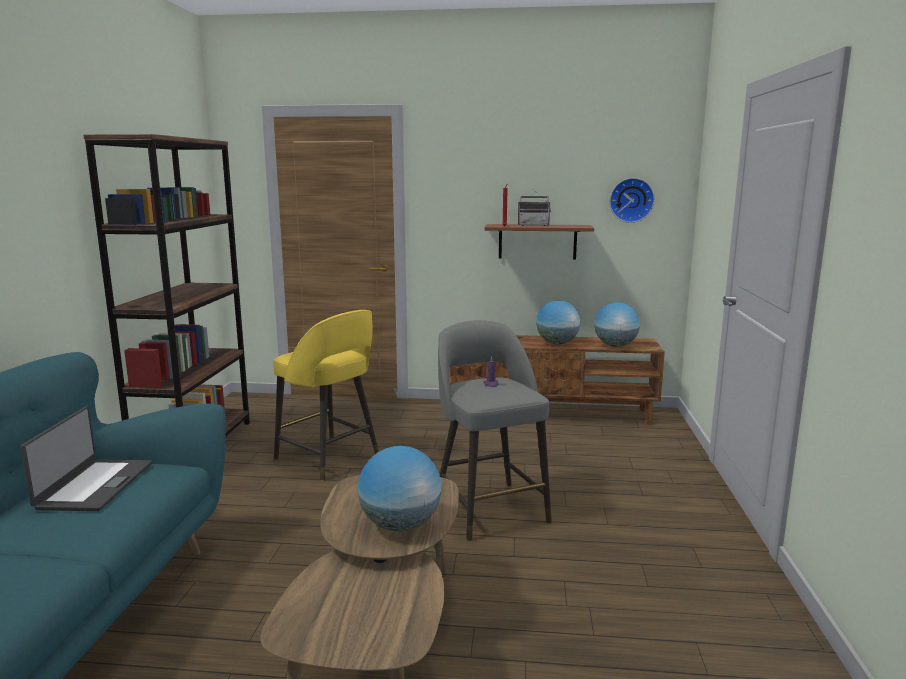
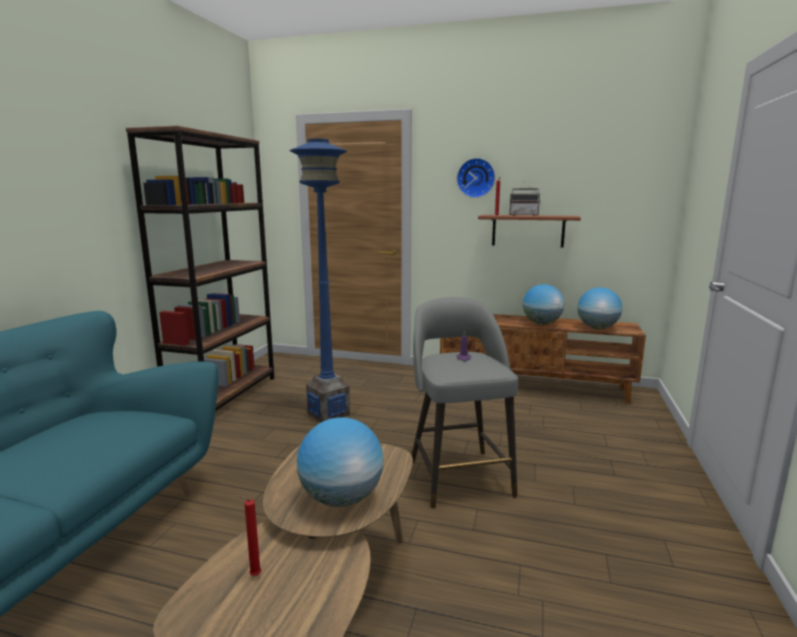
camera: 10 degrees right, 0 degrees up
(94, 485) = (89, 429): laptop -> none
(329, 458) = (328, 414): yellow stool -> blue floor lamp
(337, 596) = (253, 576): none -> red candle
(631, 200) = (619, 192): wall clock -> wall clock (476, 178)

